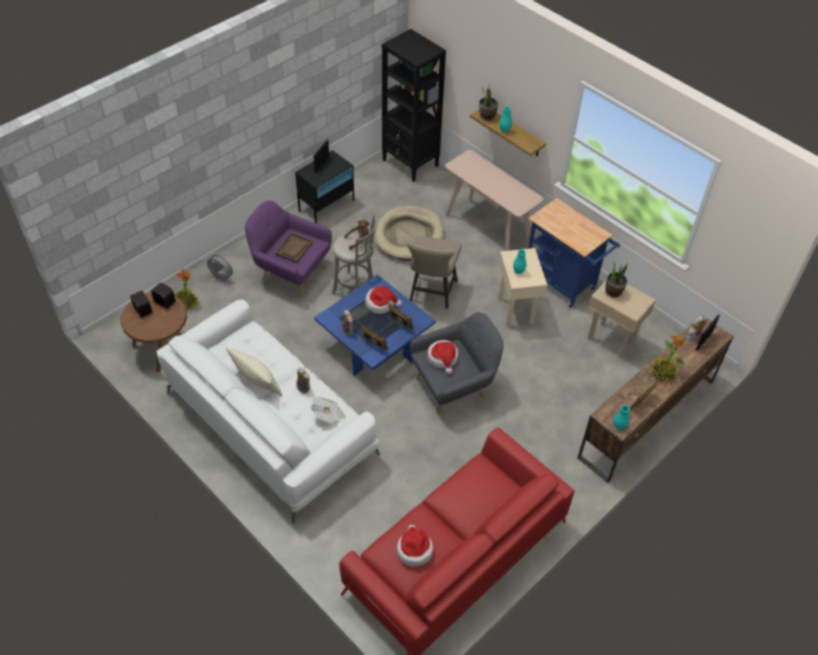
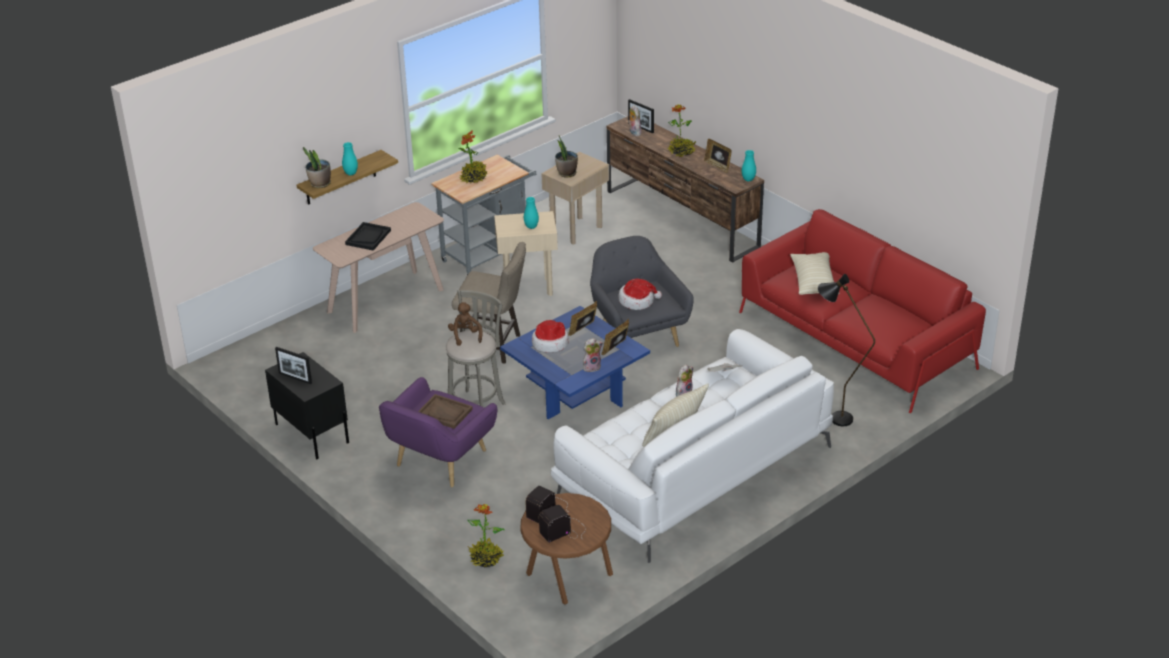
camera: 85 degrees left, 15 degrees down
(222, 277) = (440, 527): grey fan -> none
(335, 528) = (833, 418): none -> black floor lamp
(409, 236) = (388, 362): beige dog bed -> none
(410, 163) = (242, 358): black bookcase -> none
(414, 550) = (886, 318): hat -> none
(474, 491) = (813, 282): none -> beige pillow
(486, 176) = (368, 237): none -> black tray
(563, 283) = (489, 254): blue cart -> grey cart
(568, 222) = (473, 178): none -> potted plant

